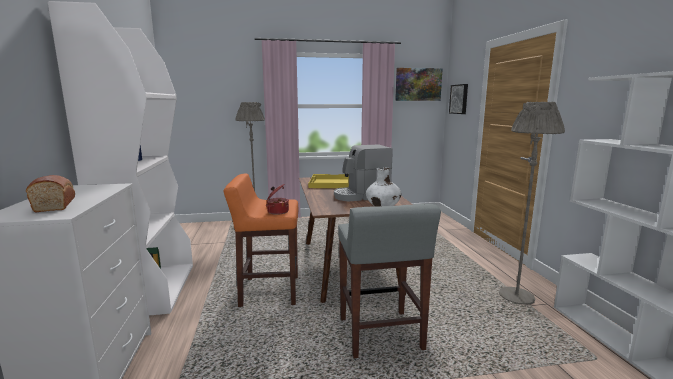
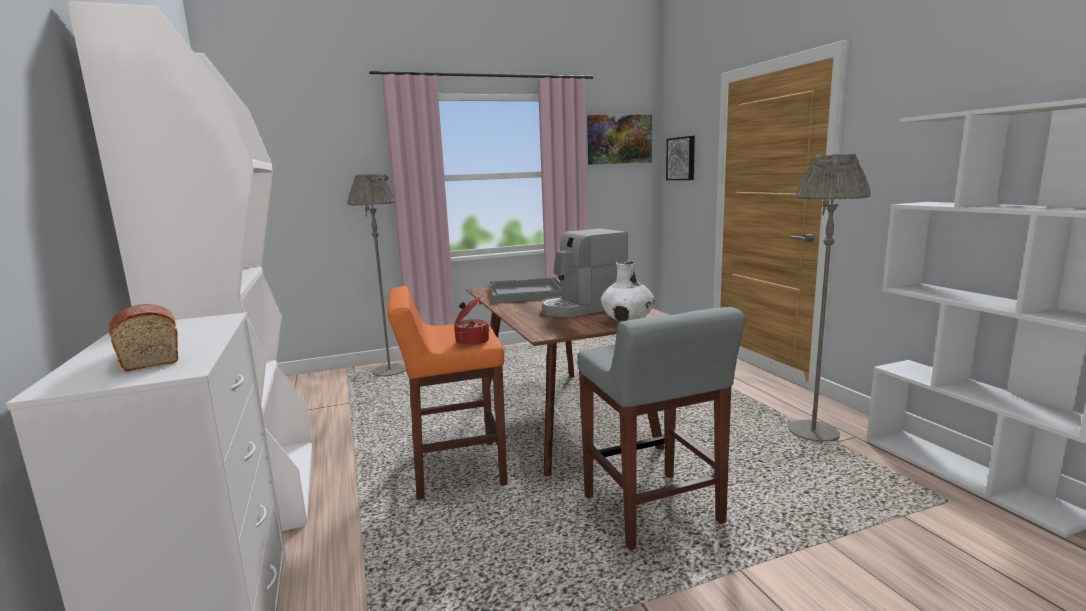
camera: 10 degrees left, 0 degrees up
(333, 183) = (525, 292): yellow tray -> grey tray

